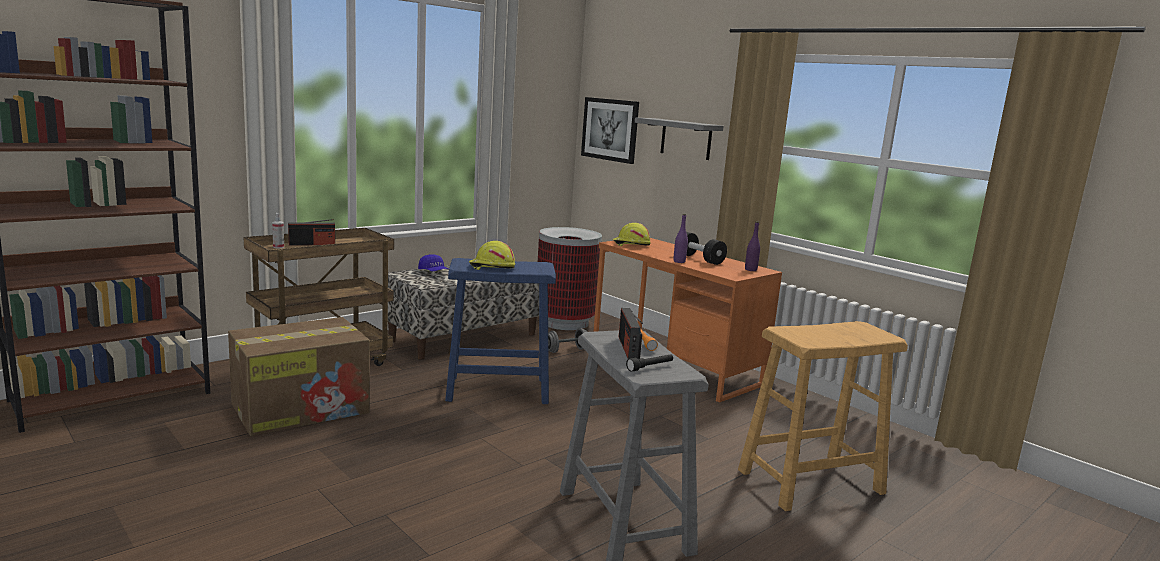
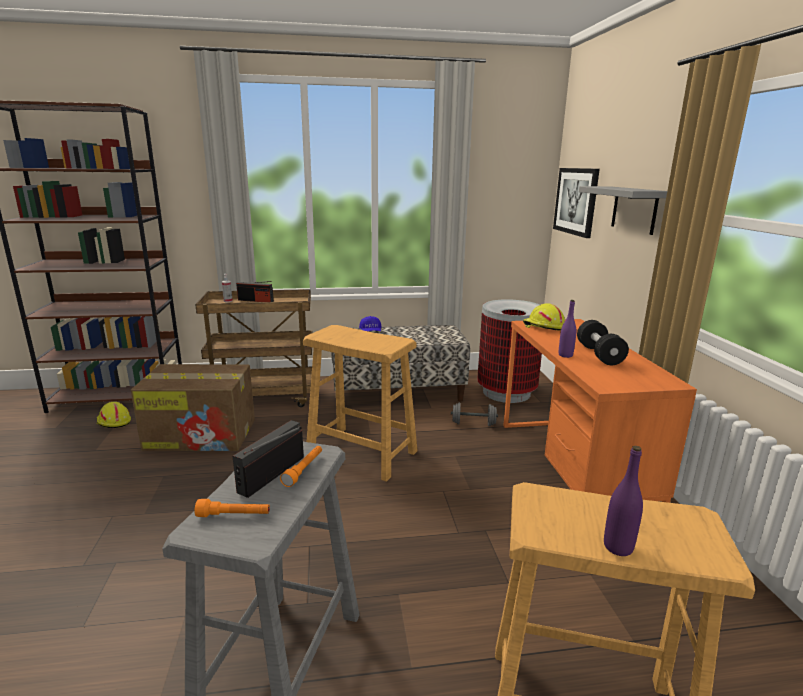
camera: 35 degrees right, 5 degrees up
(491, 267) = (345, 338): yellow hard hat -> yellow hard hat (113, 422)
(498, 389) = (362, 453): blue stool -> beige stool
(650, 367) = (234, 515): black flashlight -> orange flashlight
(750, 270) = (649, 379): purple bottle -> purple bottle (618, 547)

